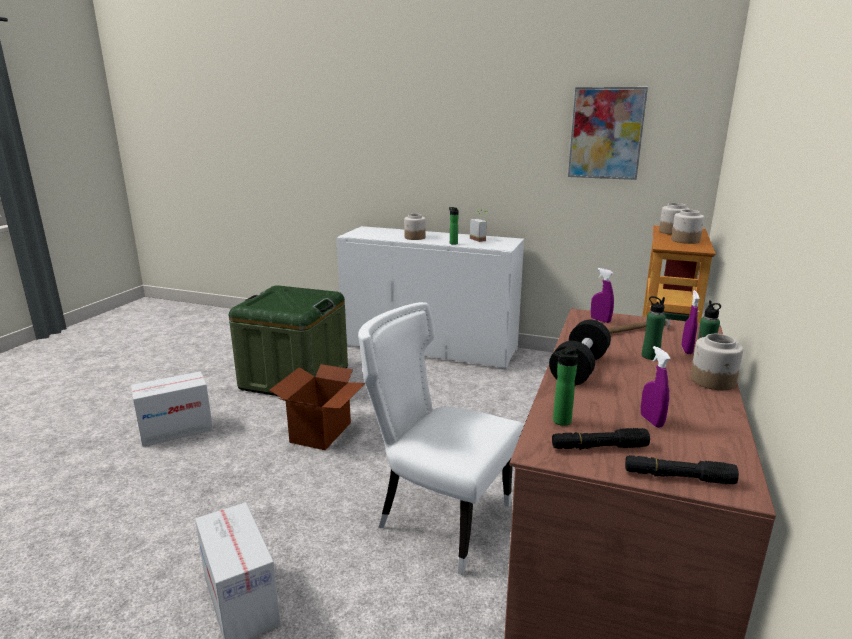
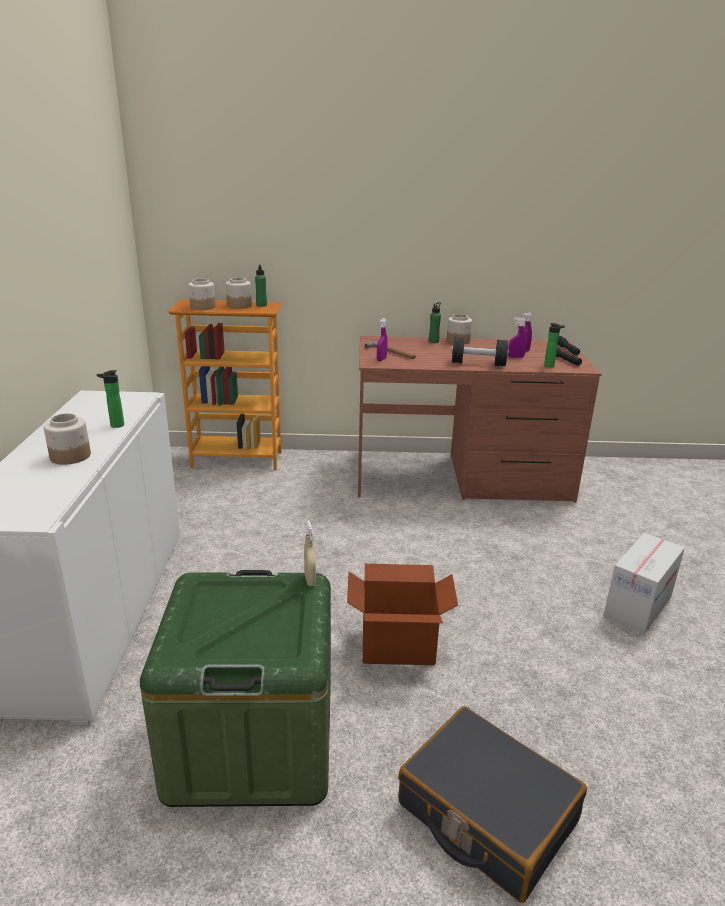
camera: 110 degrees left, 5 degrees up
(176, 430) = (486, 813): cardboard box -> black suitcase
(299, 312) = (310, 580): none -> beige spray bottle
(439, 518) = (475, 540): white chair -> none
(480, 239) = (87, 412): potted plant -> none
(606, 133) = (90, 224): picture -> none
(650, 356) = (437, 350): green bottle -> green bottle (261, 305)
(686, 350) = (417, 343): purple spray bottle -> purple spray bottle (515, 357)

